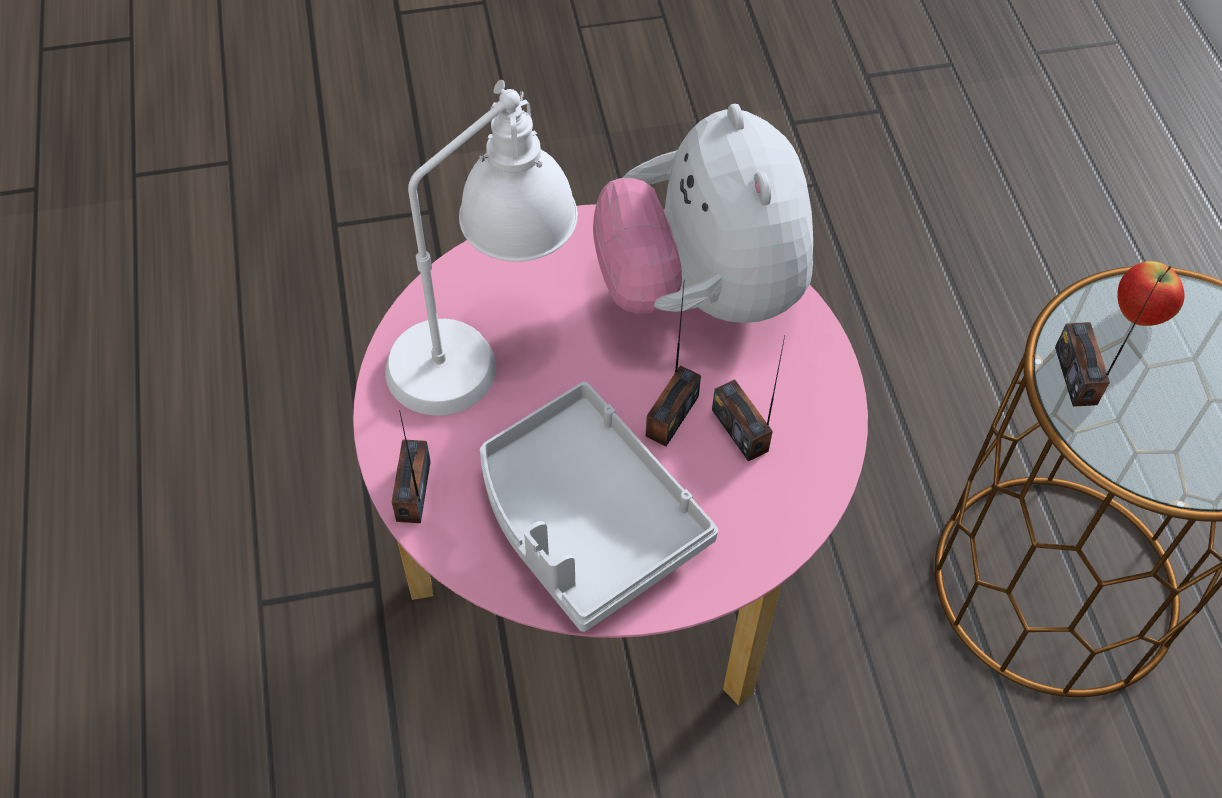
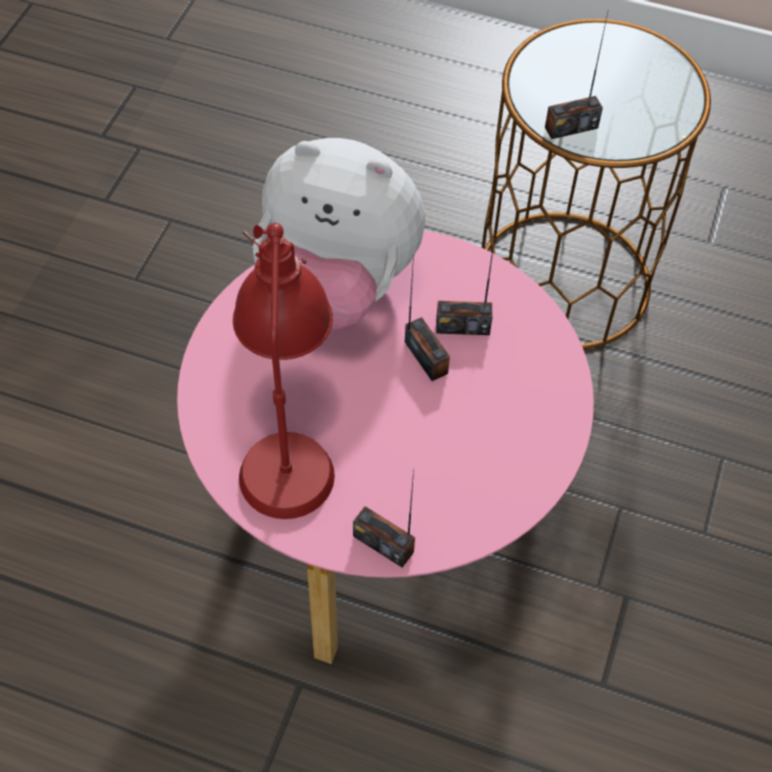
camera: 60 degrees left, 0 degrees up
(483, 346) = (286, 439): white table lamp -> red table lamp
(585, 520) = (475, 449): grey tray -> none
(1076, 375) = (571, 127): radio -> radio turned 45 degrees counterclockwise
(1138, 314) = (547, 75): apple -> none

